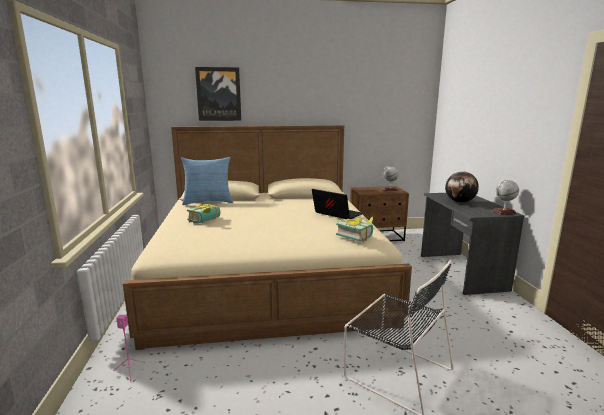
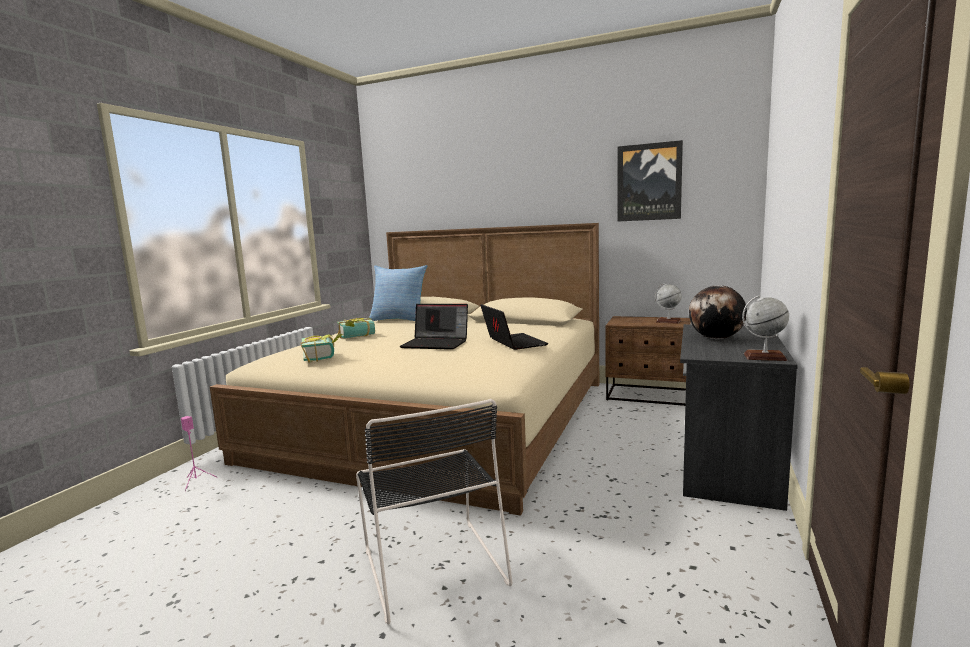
camera: 30 degrees right, 5 degrees down
(218, 94) = (439, 190): picture -> picture (649, 182)
(284, 220) = (436, 343): none -> laptop
(356, 236) = (483, 368): book -> book (323, 357)

